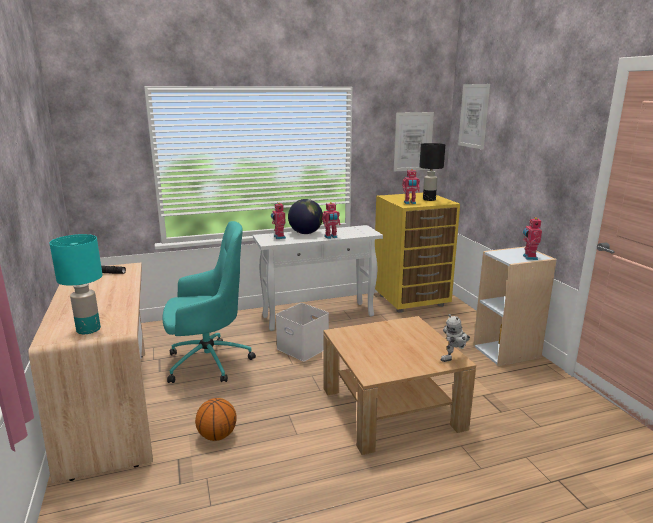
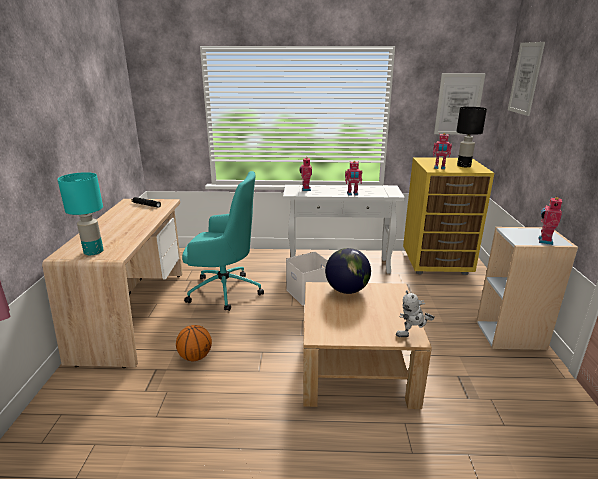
camera: 20 degrees right, 5 degrees up
(305, 233) = (332, 188): globe -> globe (347, 290)

